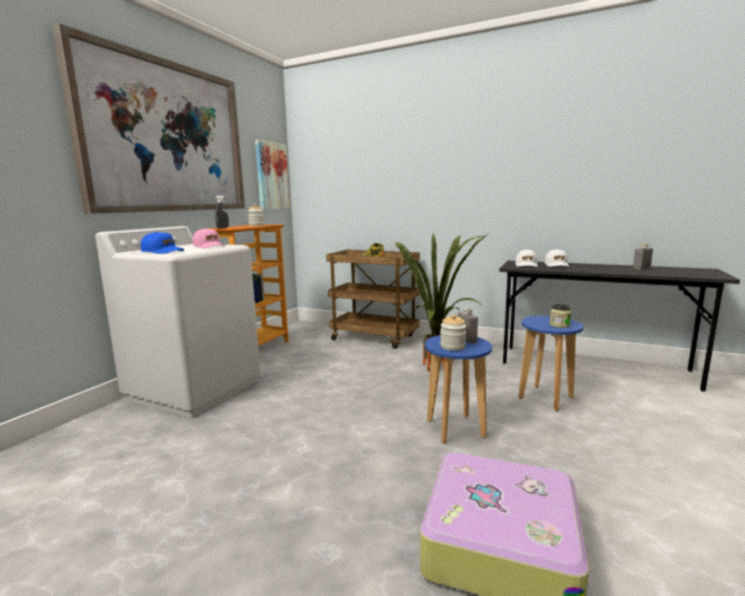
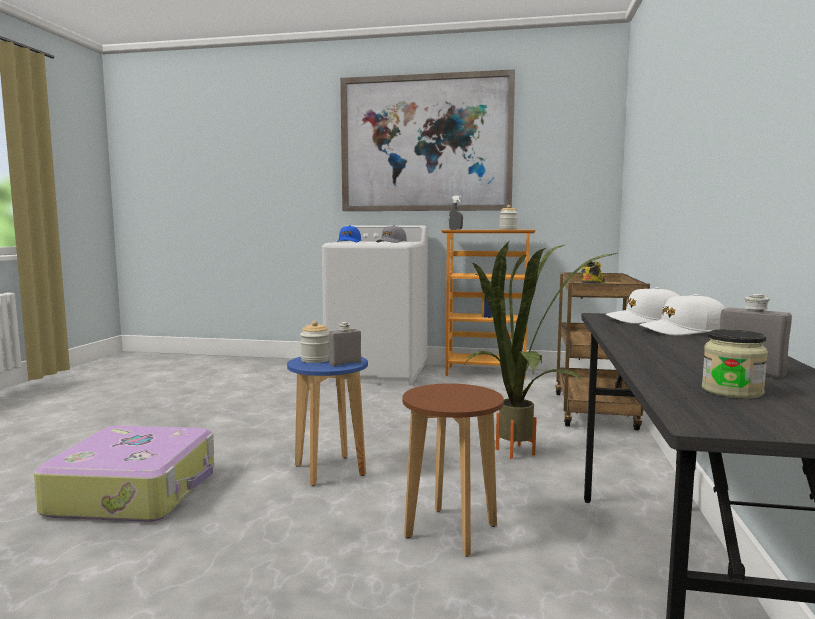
camera: 75 degrees right, 5 degrees down
(209, 246) = (391, 242): pink cap -> grey cap
(271, 176) = (579, 169): picture -> none
(545, 398) = (450, 531): blue stool -> brown stool
(559, 325) = (439, 399): jar -> jar (732, 391)

